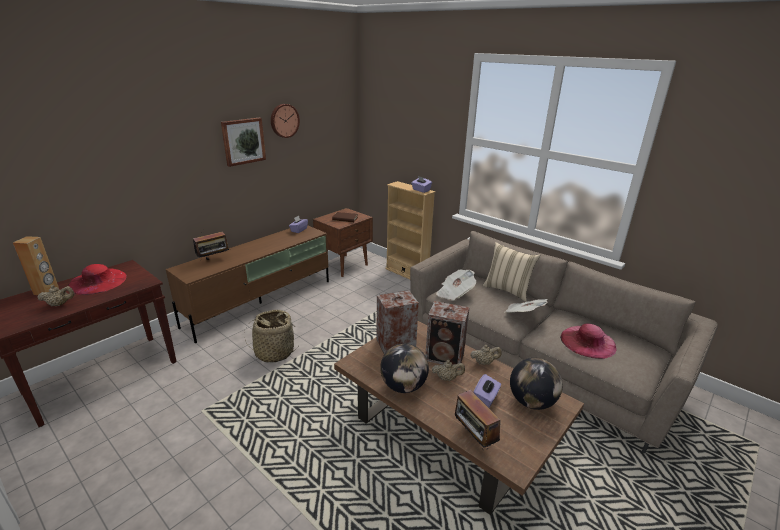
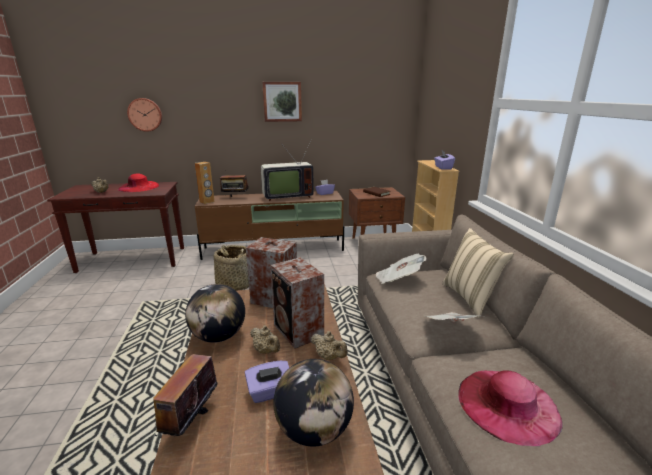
camera: 40 degrees right, 5 degrees down
(46, 291) = (111, 185): brown speaker -> brown speaker (207, 202)
(267, 243) = (286, 196): none -> television
(284, 120) = (326, 87): wall clock -> wall clock (145, 114)

